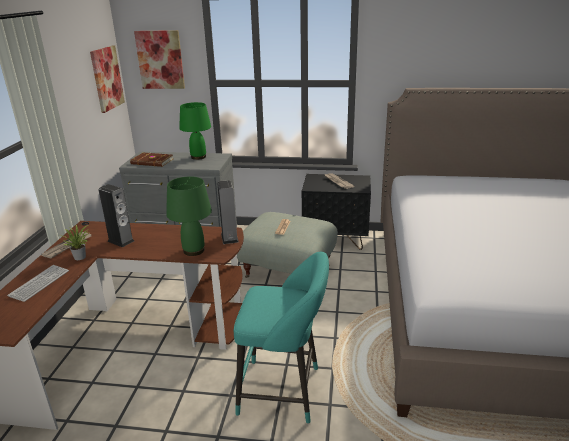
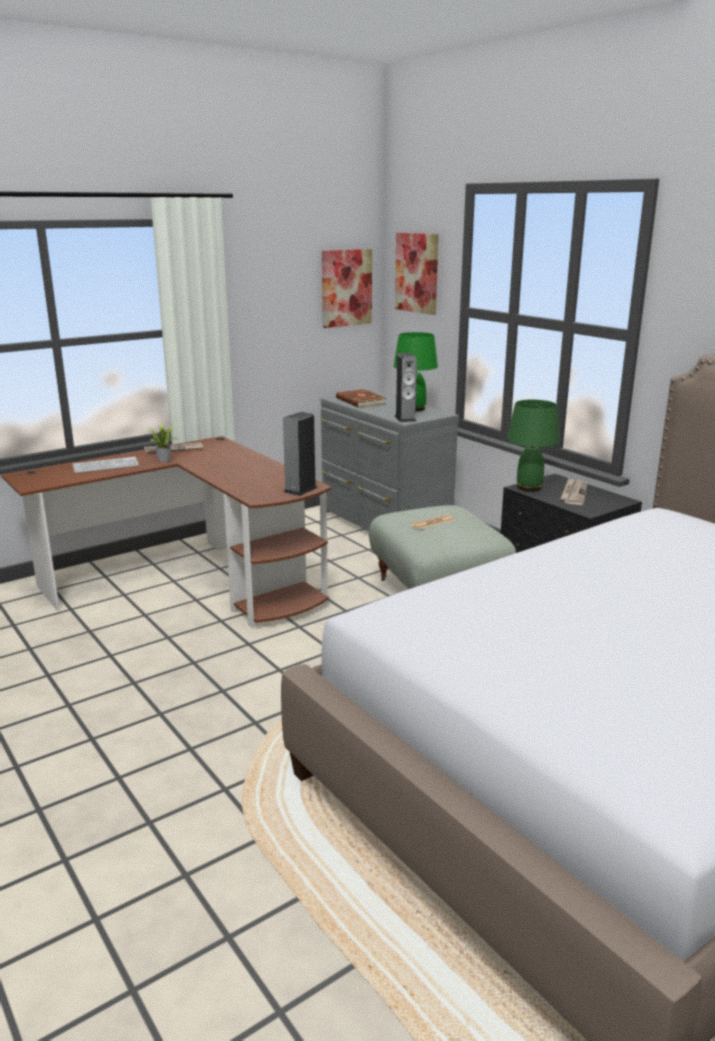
camera: 45 degrees right, 5 degrees down
(121, 241) = (214, 460): speaker -> speaker (405, 418)
(194, 250) = (249, 487): green table lamp -> green table lamp (529, 488)
(285, 391) = (238, 687): turquoise stool -> none

